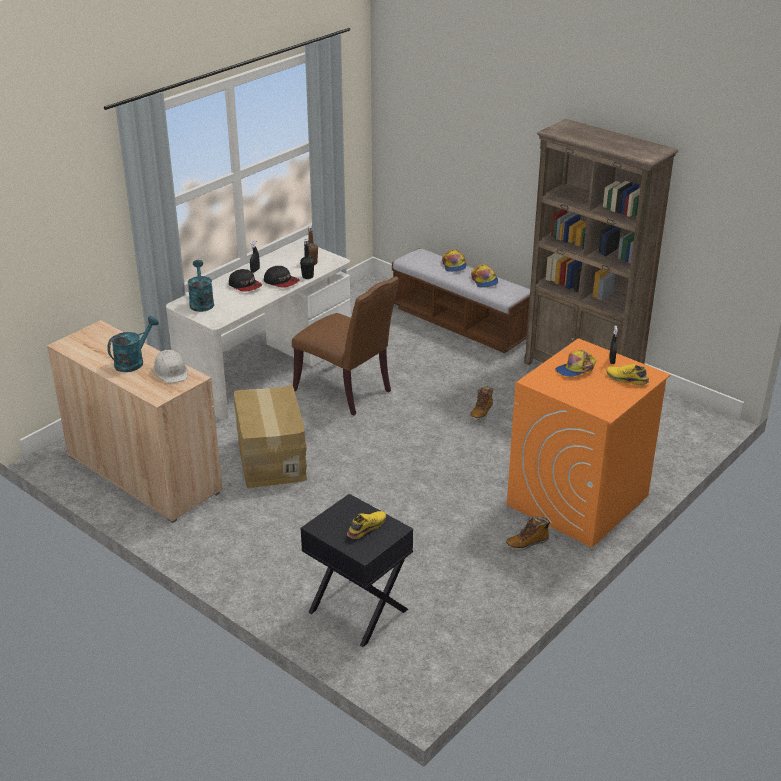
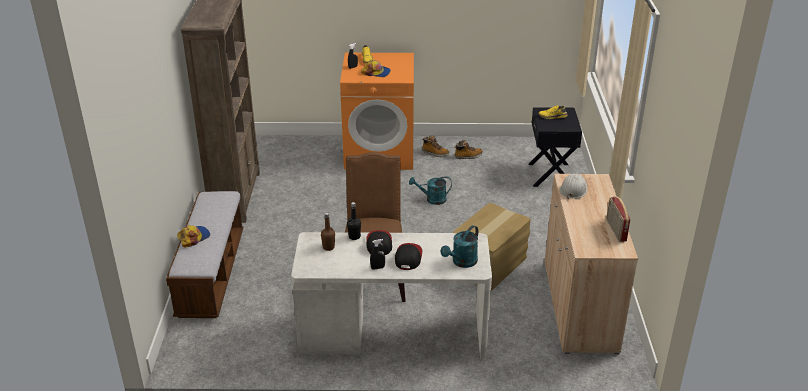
camera: 130 degrees left, 0 degrees up
(89, 356) = (615, 230): none -> radio
(133, 361) = (589, 209): turquoise watering can -> turquoise watering can (432, 199)
(481, 412) = (331, 213): boot -> boot (468, 156)
(484, 280) = (209, 213): cap -> none

